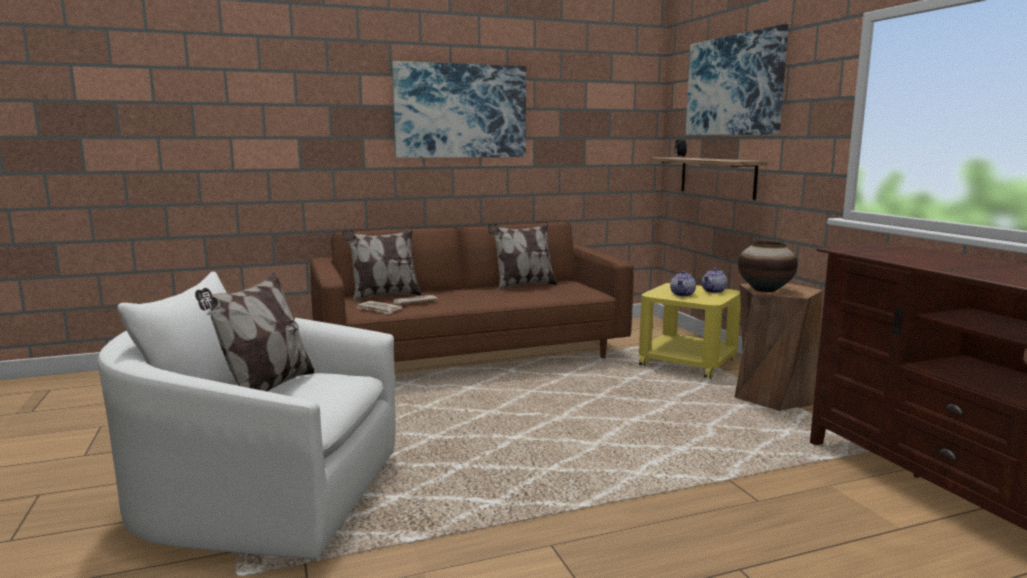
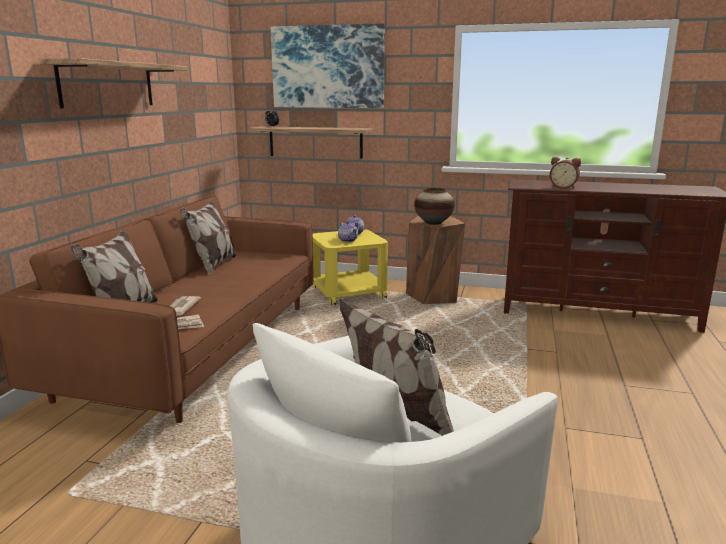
camera: 55 degrees left, 5 degrees up
(460, 111) = (108, 85): picture -> shelf
(907, 259) = (563, 187): none -> alarm clock

